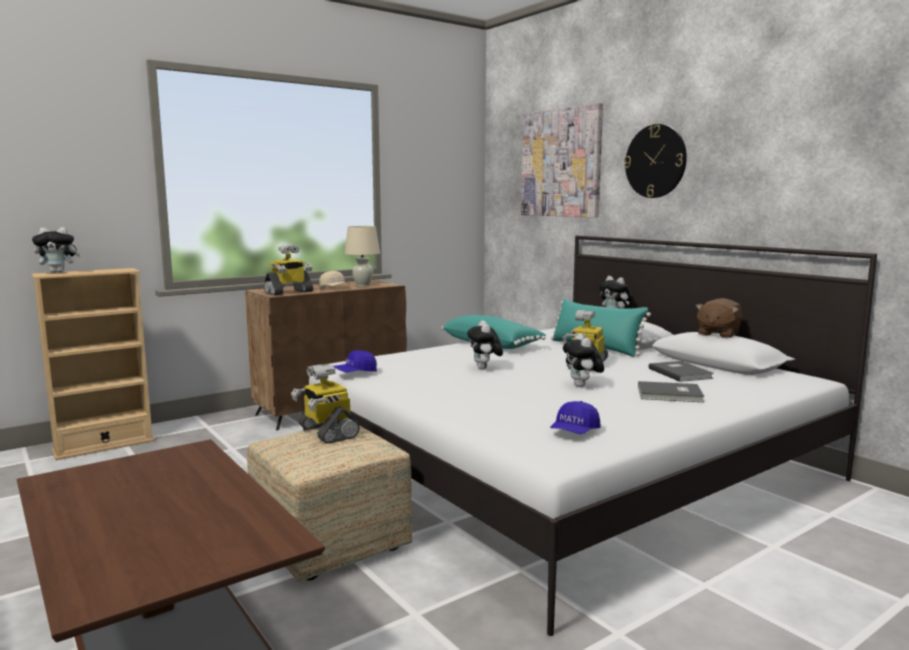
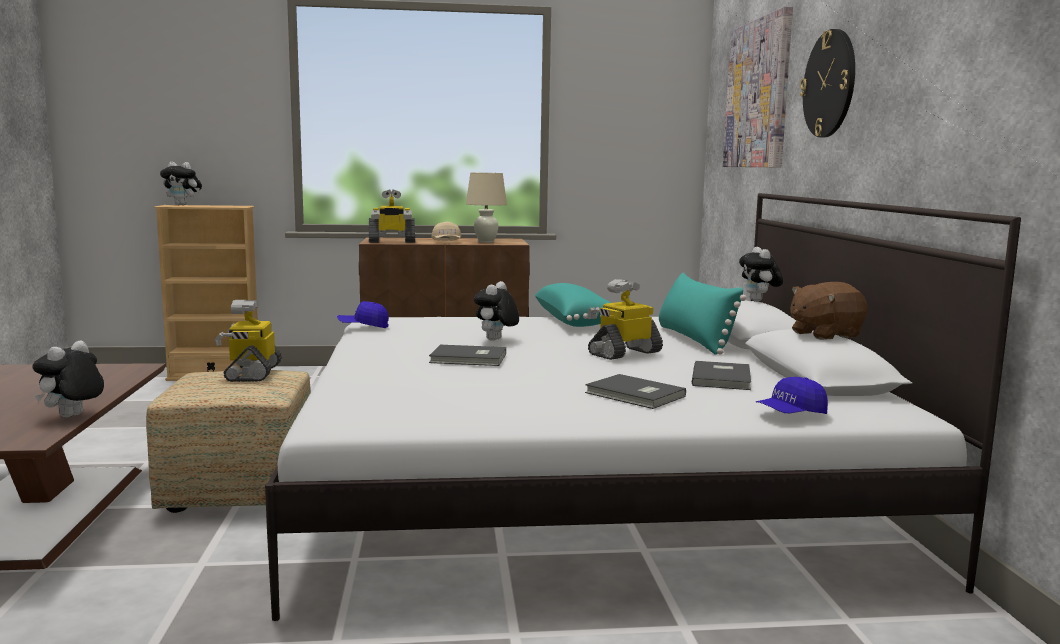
camera: 30 degrees right, 0 degrees up
(505, 387) = (469, 359): none -> grey book
(574, 432) = (415, 406): blue cap -> blue cap (791, 414)
(582, 386) = (556, 371): plush toy -> plush toy (72, 417)

